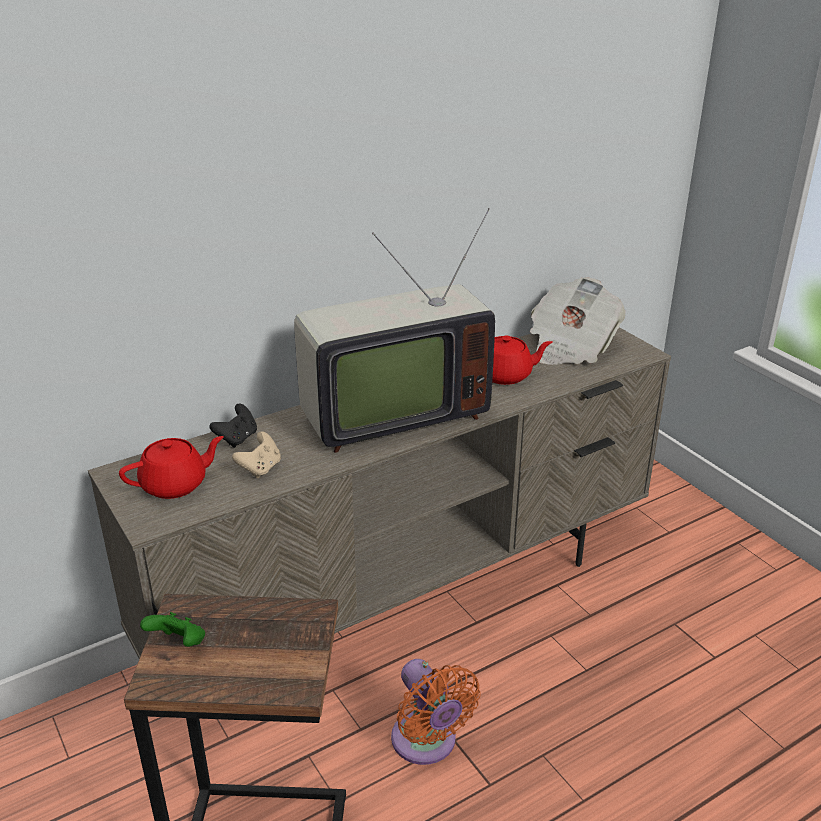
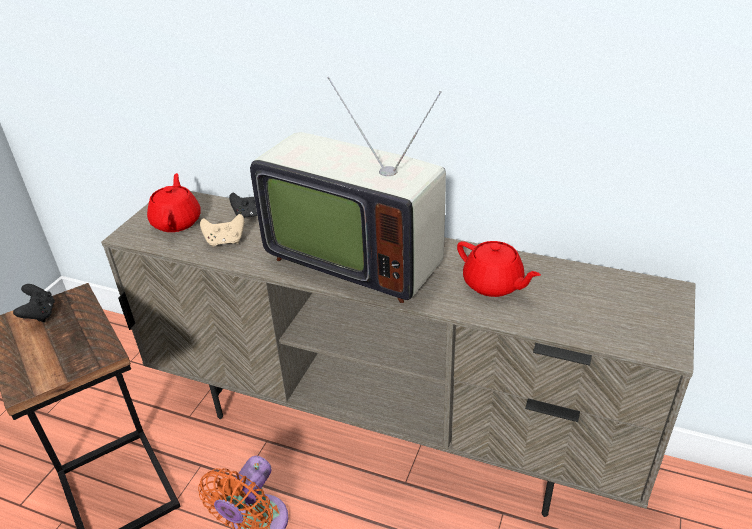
camera: 55 degrees right, 5 degrees up
(175, 485) = (177, 221): red teapot -> red teapot turned 120 degrees counterclockwise
(179, 644) = (40, 314): green game controller -> black game controller
(570, 346) = (603, 297): newspaper -> none

